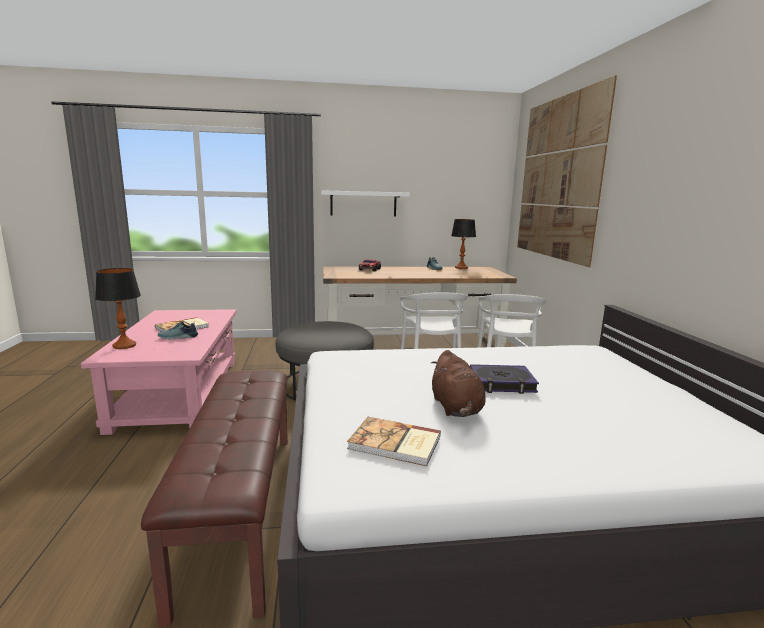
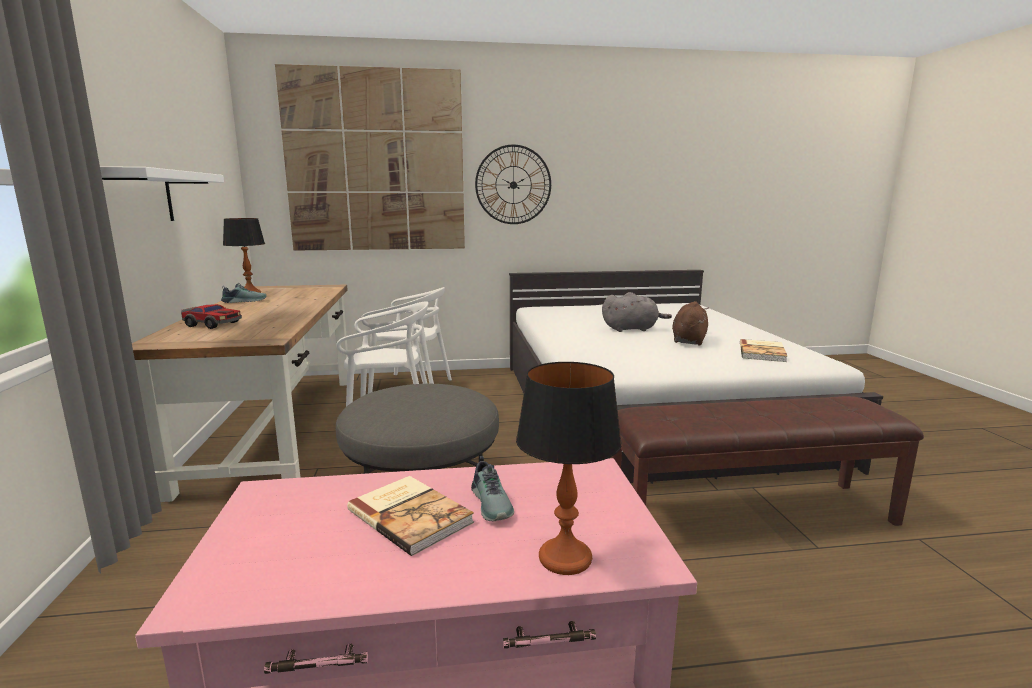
camera: 90 degrees left, 0 degrees up
(456, 408) = (689, 340): brown plush toy -> brown plush toy turned 60 degrees counterclockwise
(501, 383) = (632, 329): book -> grey plush toy
(637, 201) = (513, 185): none -> wall clock

